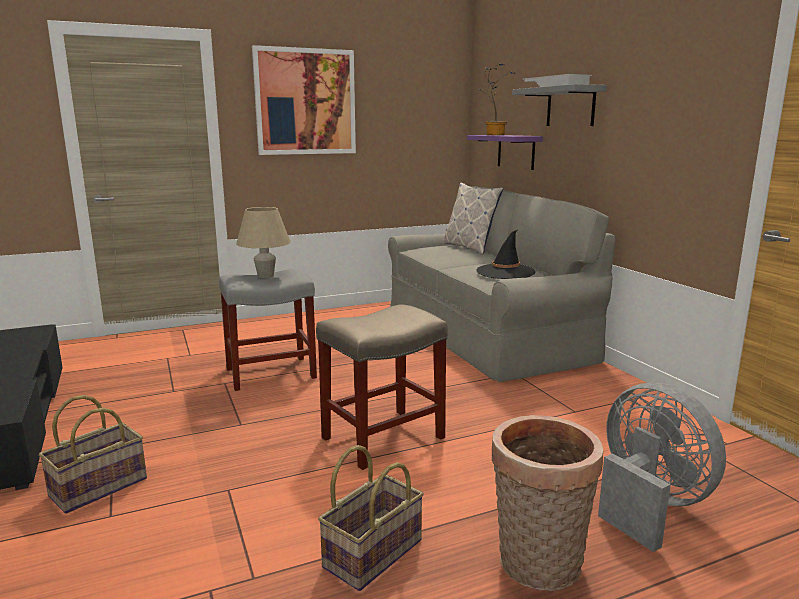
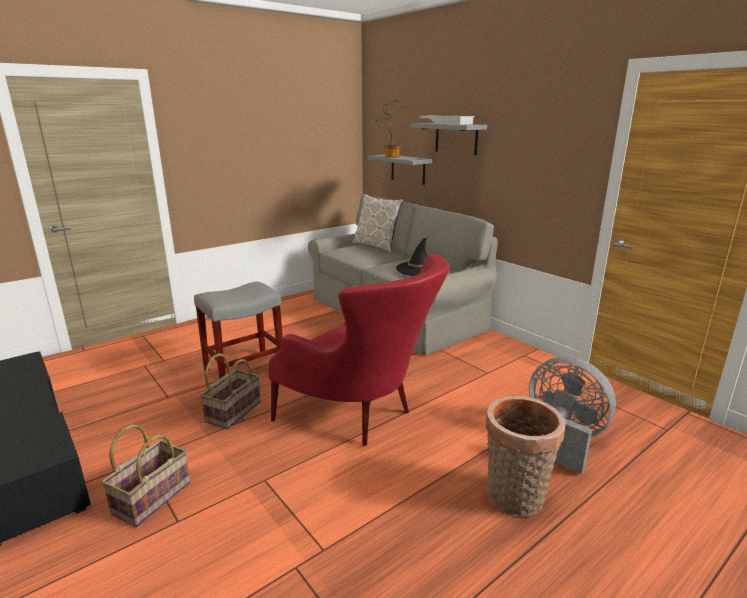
camera: 15 degrees left, 5 degrees up
(265, 276) = (236, 291): beige table lamp -> none
(305, 102) = (233, 131): picture -> none
(372, 552) = (400, 511): basket -> basket (233, 411)
(382, 438) = (362, 416): beige stool -> red armchair
(516, 151) = (408, 169): purple shelf -> grey shelf

